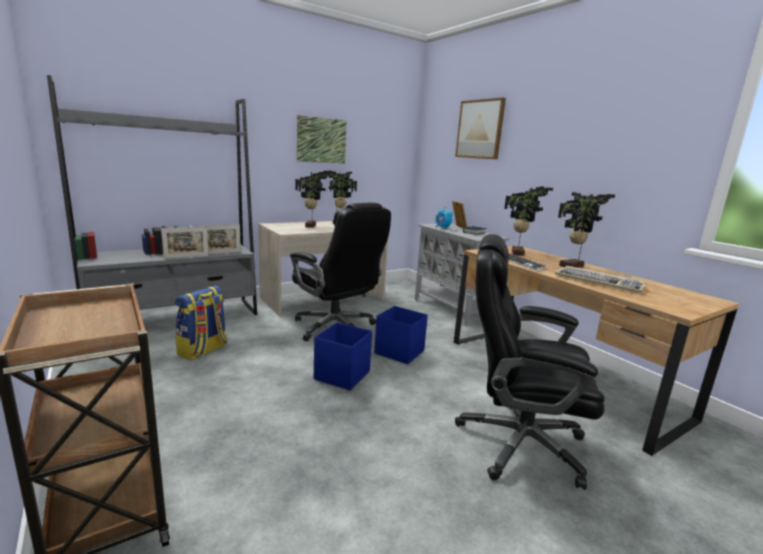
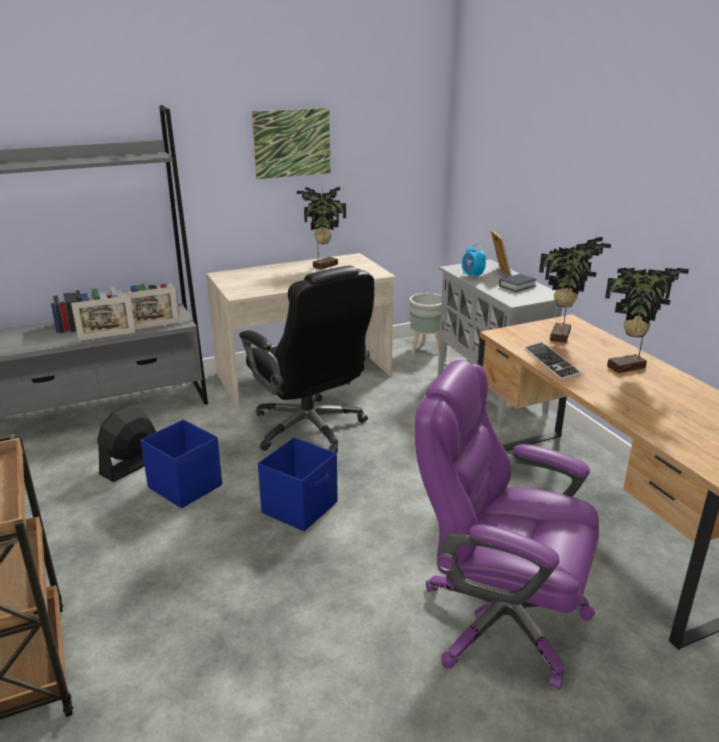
camera: 10 degrees right, 10 degrees up
(203, 351) = (132, 464): backpack -> black fan
(312, 226) = (280, 275): potted plant -> none
(399, 352) = (386, 471): blue storage box -> blue storage box (185, 486)
(401, 286) = (426, 349): none -> grey planter
(480, 129) = (532, 119): picture -> none
(517, 442) = (499, 619): black office chair -> purple office chair
(599, 282) = (644, 405): keyboard -> none

